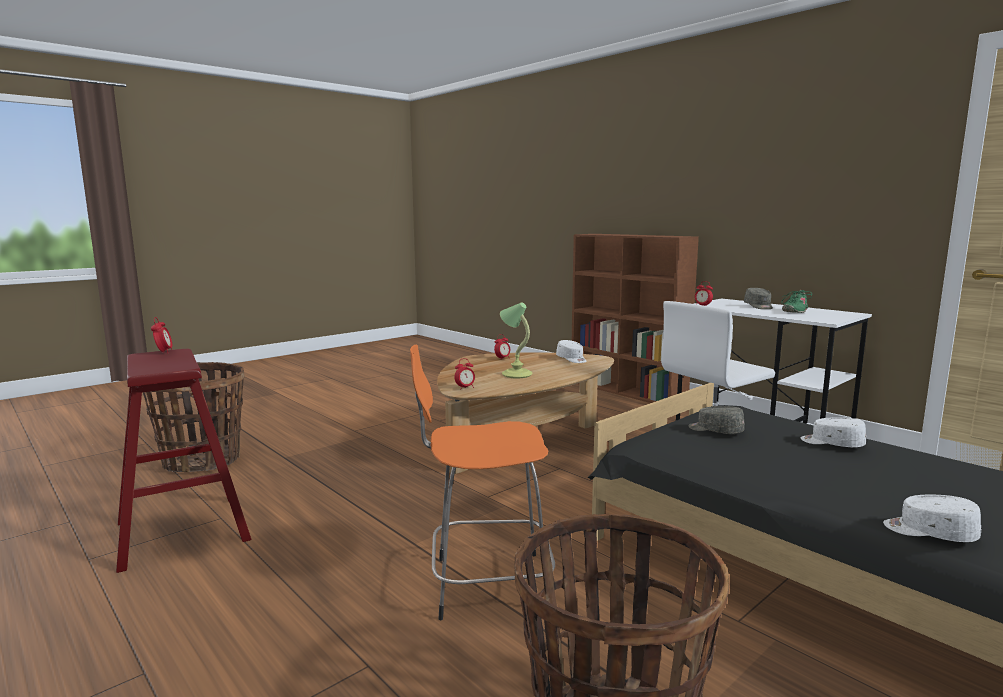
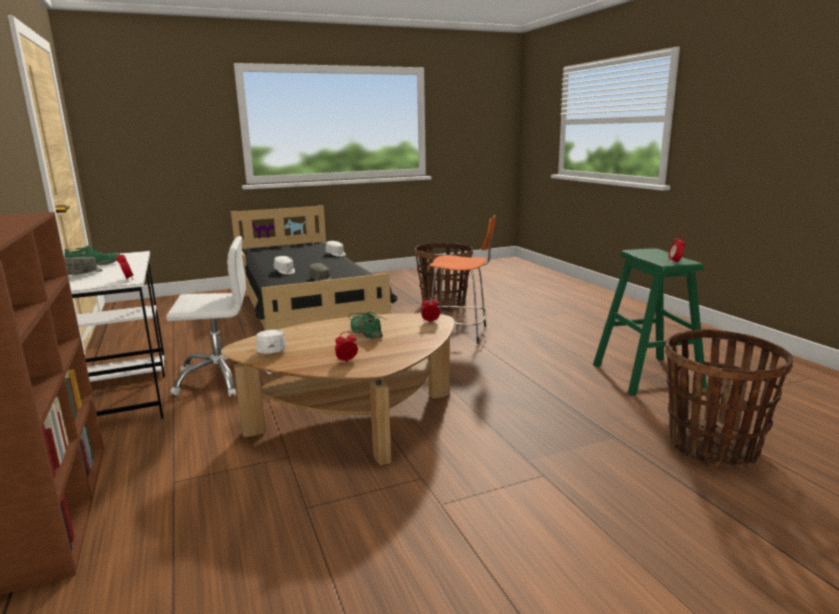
camera: 160 degrees left, 5 degrees up
(182, 530) = (647, 375): red stool -> green stool
(516, 374) = (366, 332): table lamp -> green shoe

